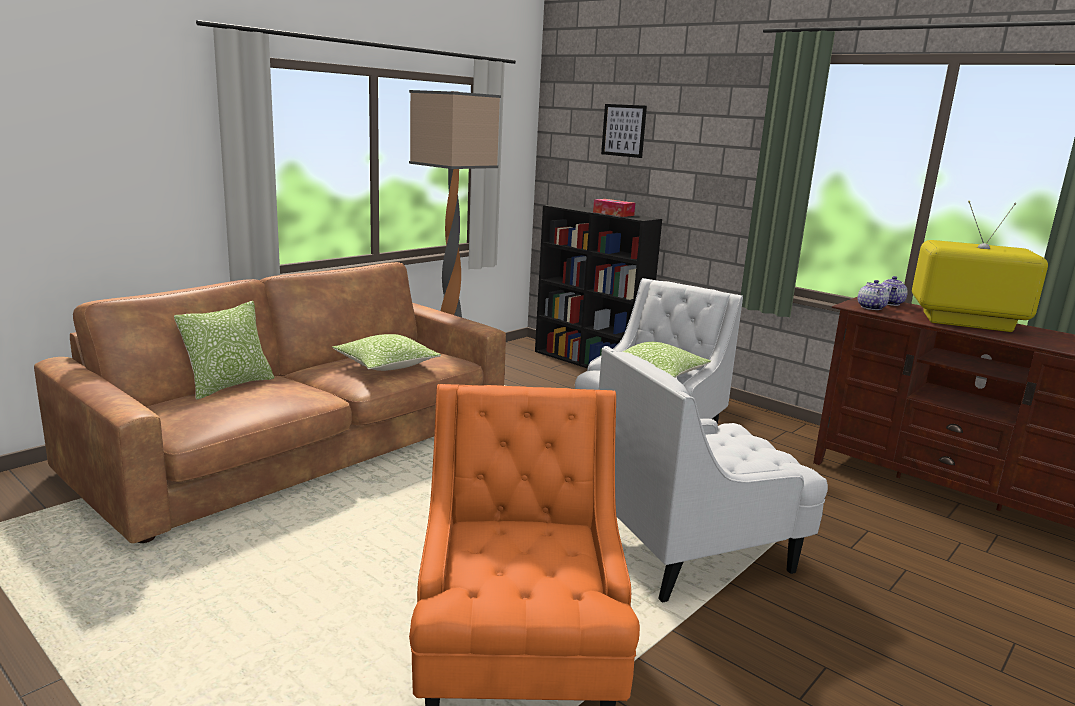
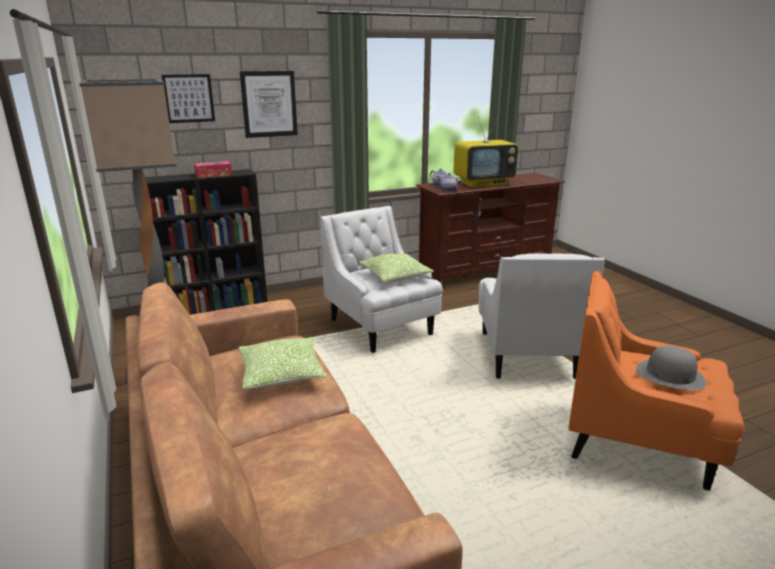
camera: 65 degrees left, 5 degrees up
(229, 386) = (251, 486): pillow -> none
(513, 554) = (669, 375): none -> grey hat
(699, 145) = (269, 104): none -> picture
(965, 322) = (483, 183): television -> television turned 150 degrees counterclockwise

